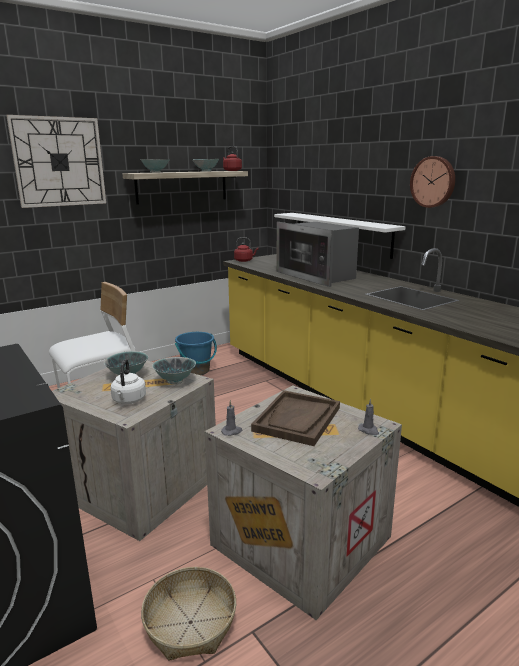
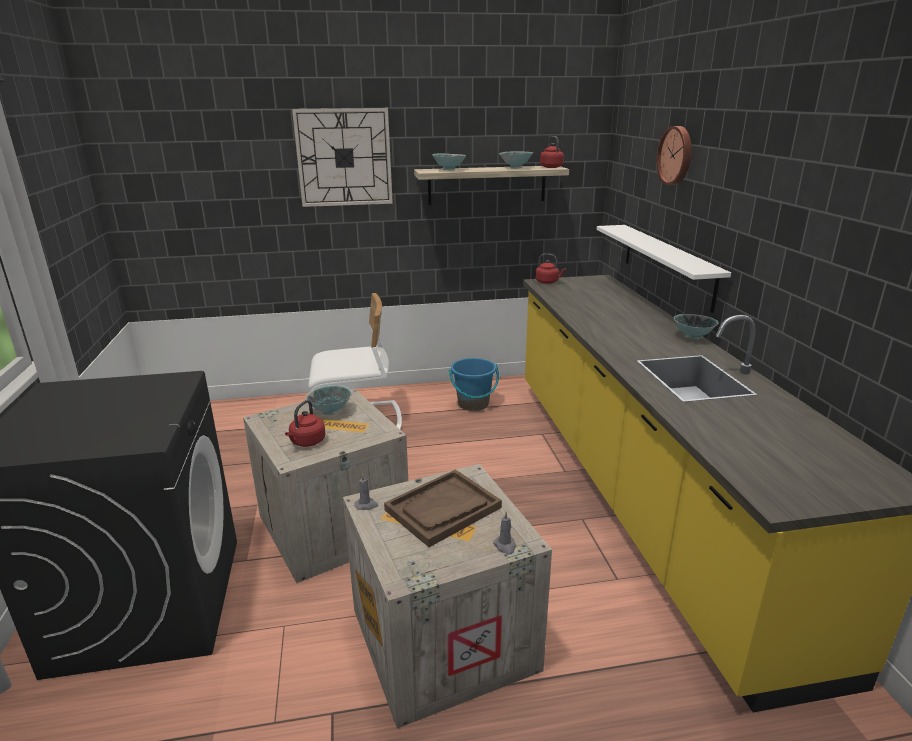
camera: 25 degrees right, 5 degrees up
(128, 401) = (306, 442): white kettle -> red kettle
(175, 381) = (366, 429): bowl -> bowl (692, 337)
(190, 622) = (287, 680): basket -> none
(317, 276) = (610, 320): microwave -> none
(433, 182) = (767, 218): wall clock -> wall clock (676, 155)

